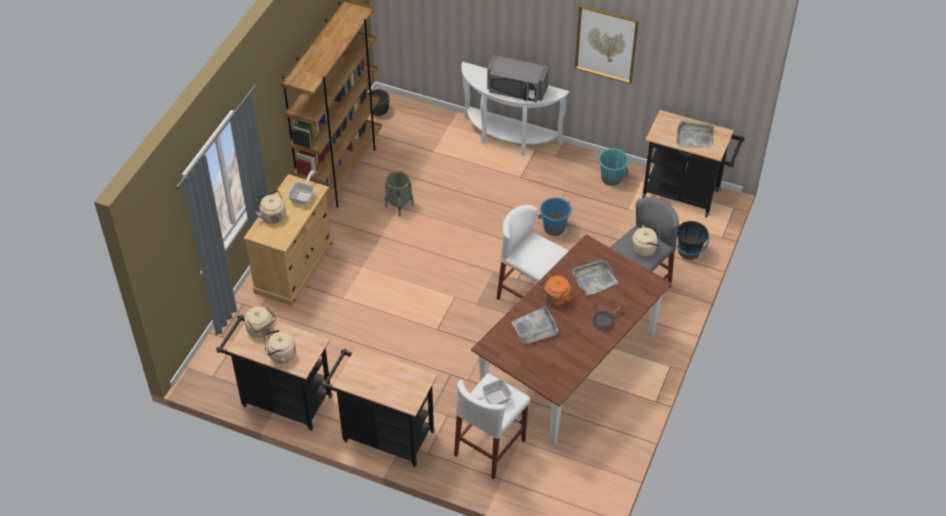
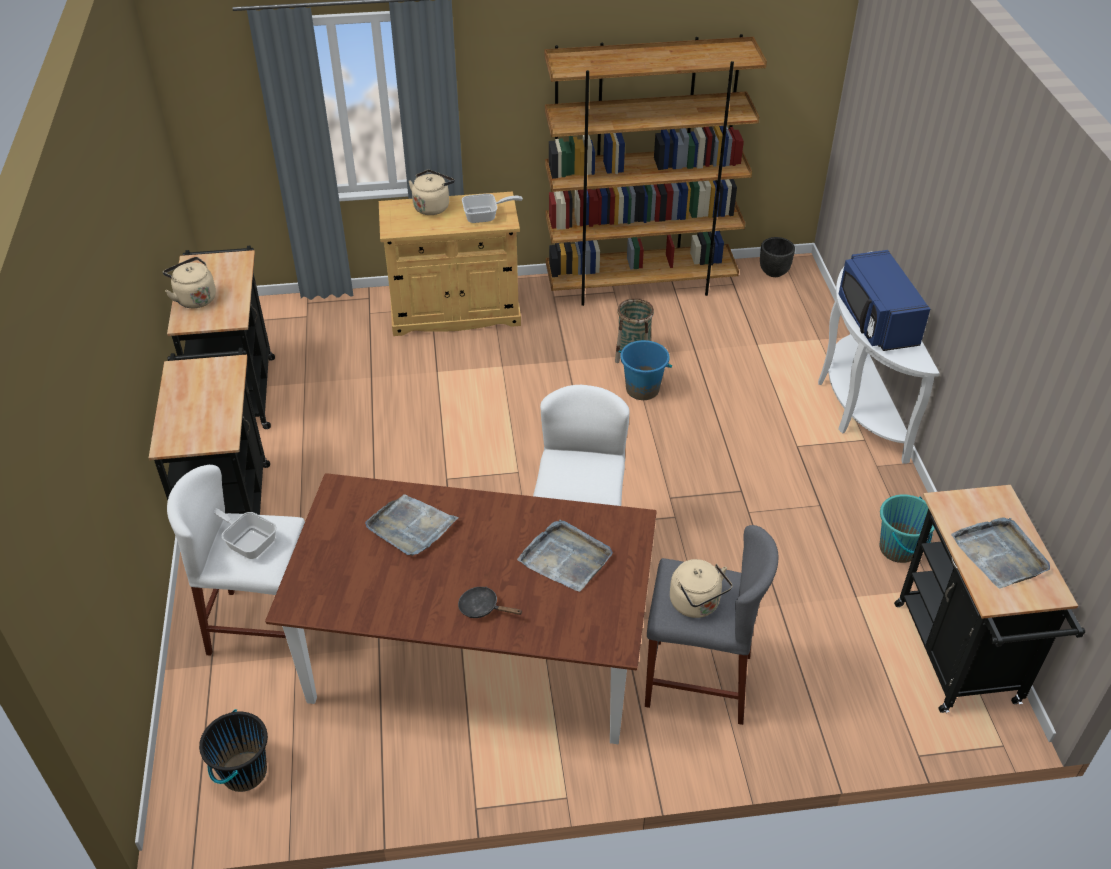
camera: 60 degrees right, 5 degrees down
(261, 330) = (228, 268): beige kettle -> none
(516, 91) = (876, 321): grey microwave -> blue microwave
(554, 228) = (734, 523): blue bucket -> blue bucket (642, 389)
(555, 299) = (487, 528): orange kettle -> none
(606, 43) = (1000, 307): picture -> none
(688, 252) = (839, 719): black bucket -> black bucket (244, 772)

